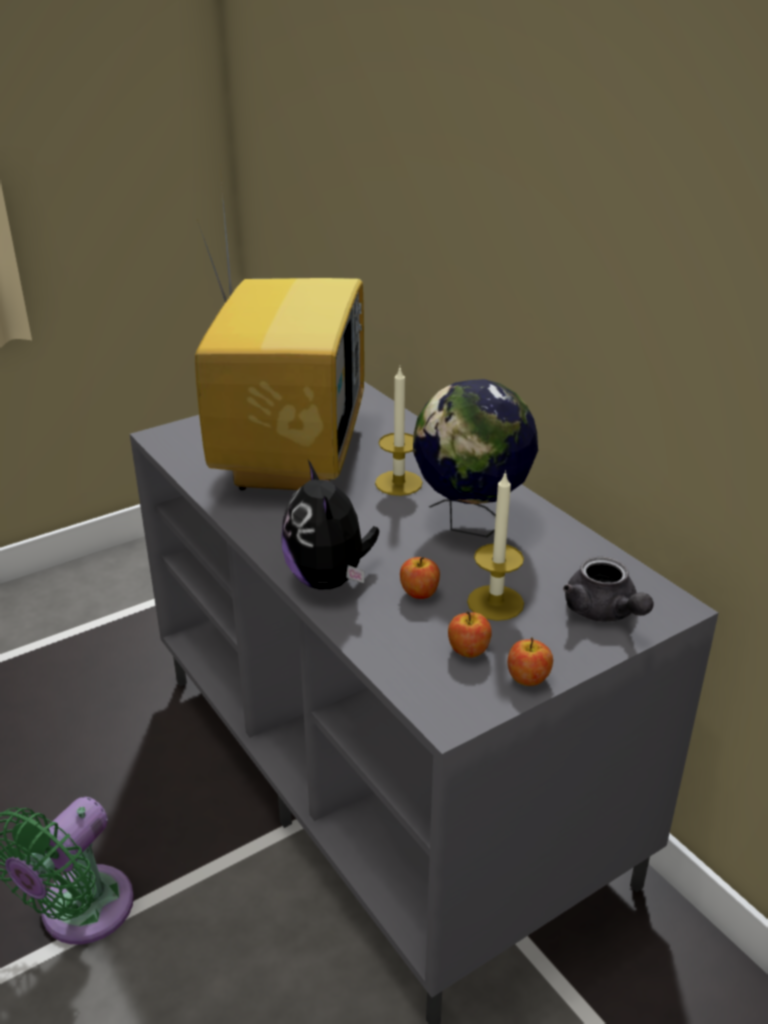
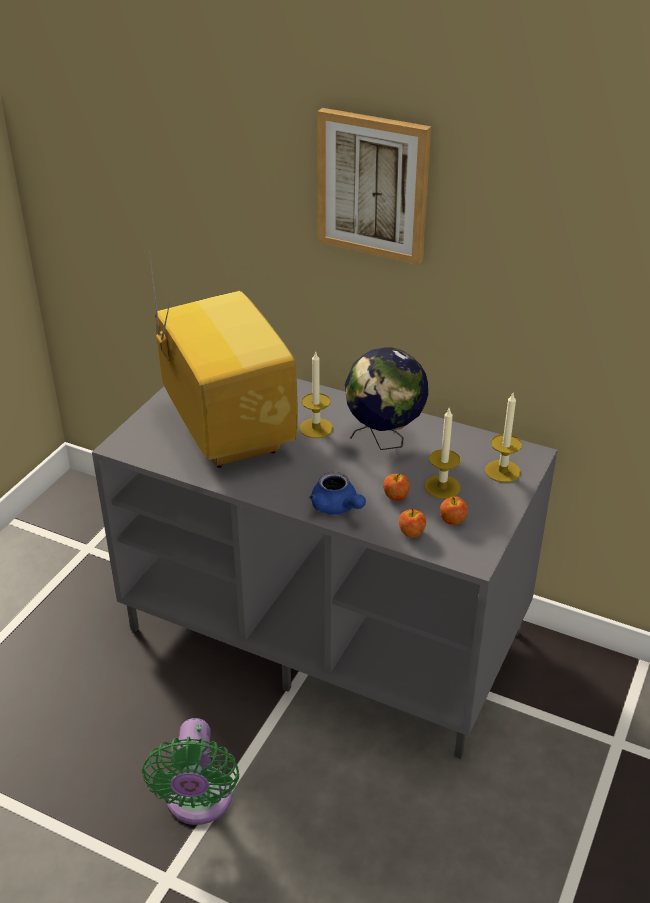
camera: 30 degrees left, 5 degrees up
(329, 579) = (337, 507): plush toy -> blue teapot
(528, 678) = (496, 524): apple -> apple (411, 532)
(530, 140) = (373, 185): none -> picture
(604, 612) = (502, 471): grey teapot -> candle

